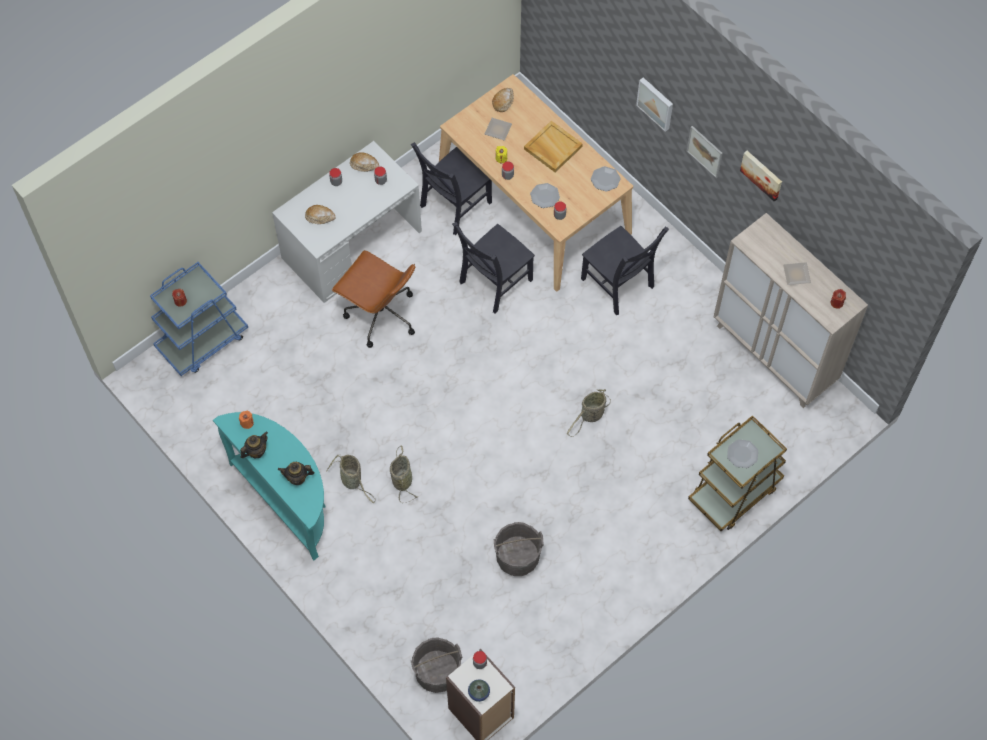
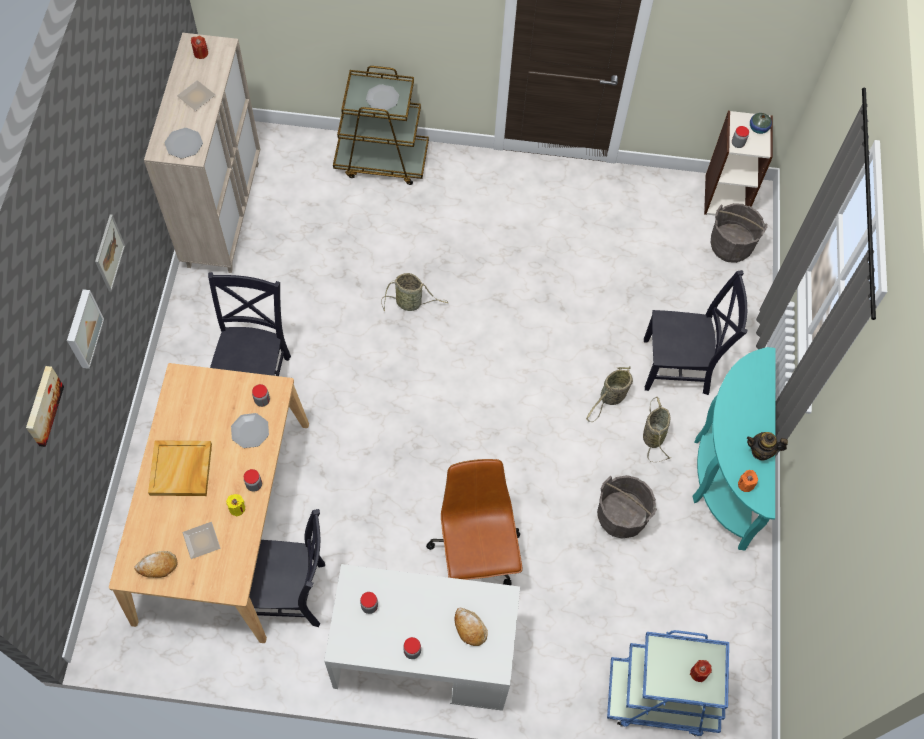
camera: 135 degrees left, 0 degrees up
(297, 478) = (745, 395): teapot -> none
(364, 164) = (364, 642): bread -> none
(493, 283) = (348, 483): black chair -> black chair (679, 367)
(517, 558) = (587, 262): grey bucket -> grey bucket (621, 517)
(605, 179) = (181, 392): plate -> plate (184, 144)
(762, 174) = (120, 144): picture -> picture (42, 406)

